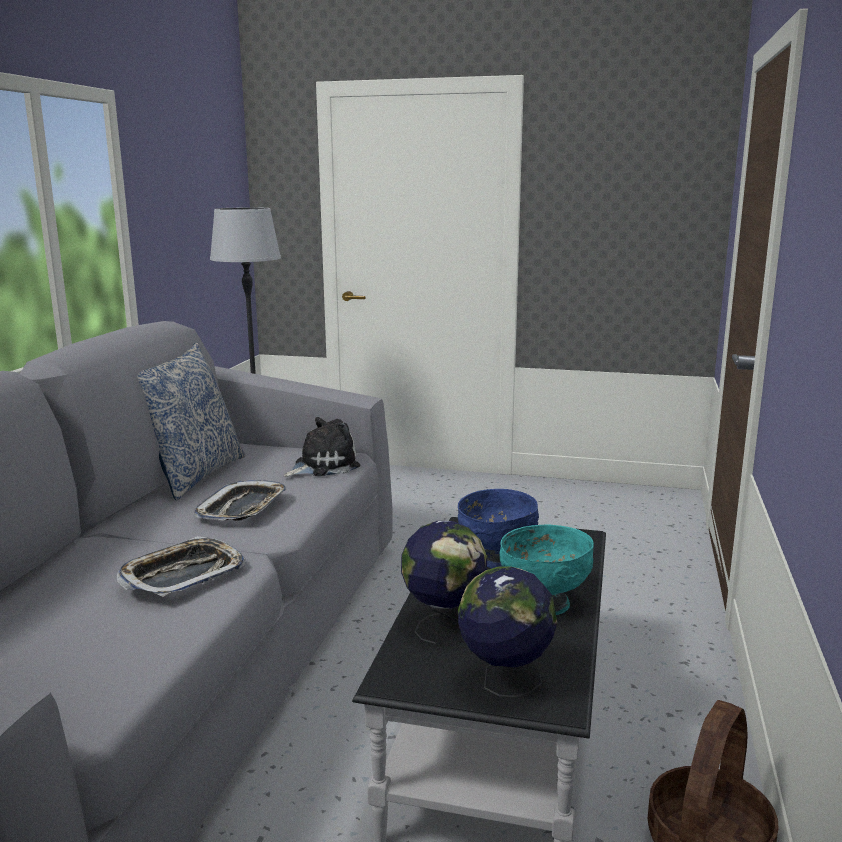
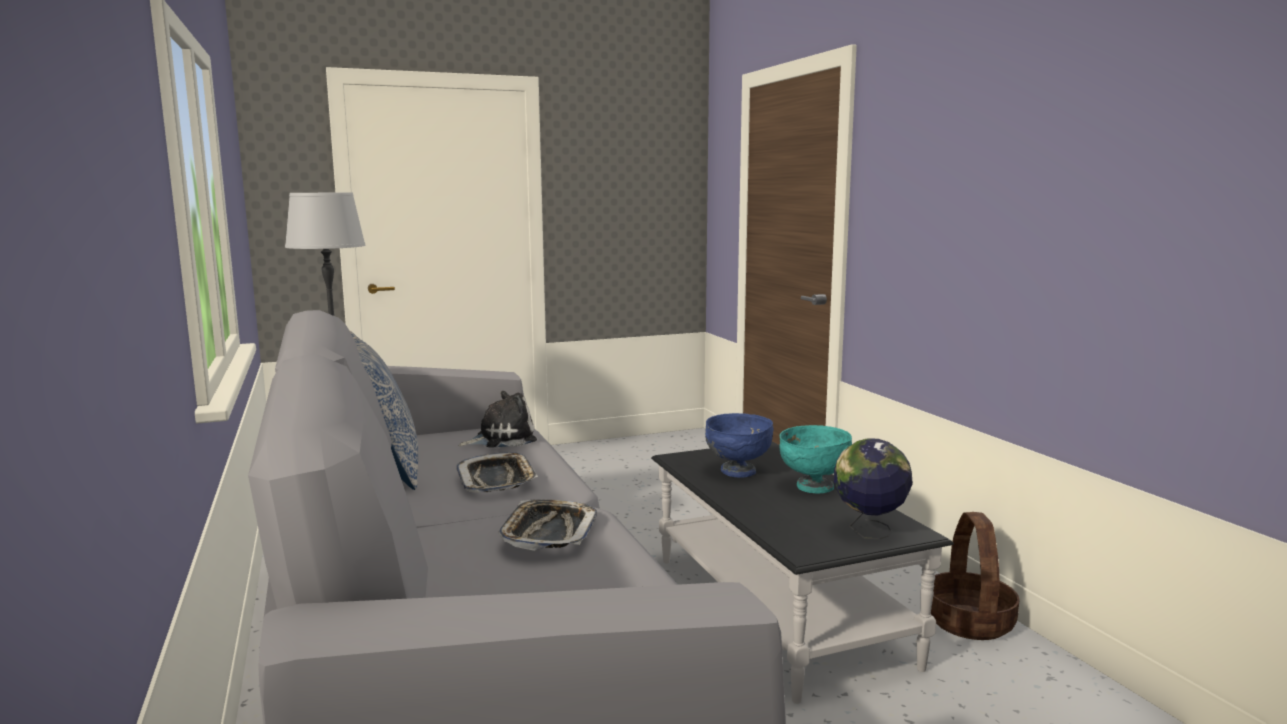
camera: 35 degrees left, 5 degrees down
(323, 466) = (502, 439): plush toy -> plush toy turned 45 degrees clockwise
(443, 624) = (774, 515): globe -> none

